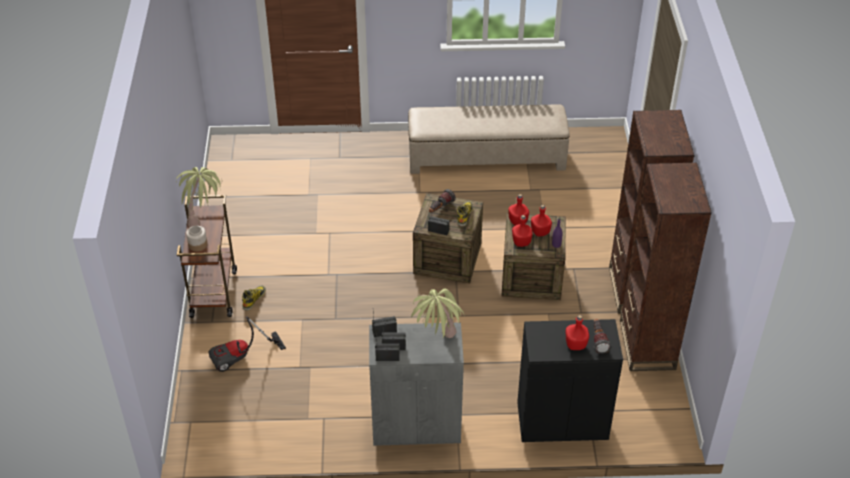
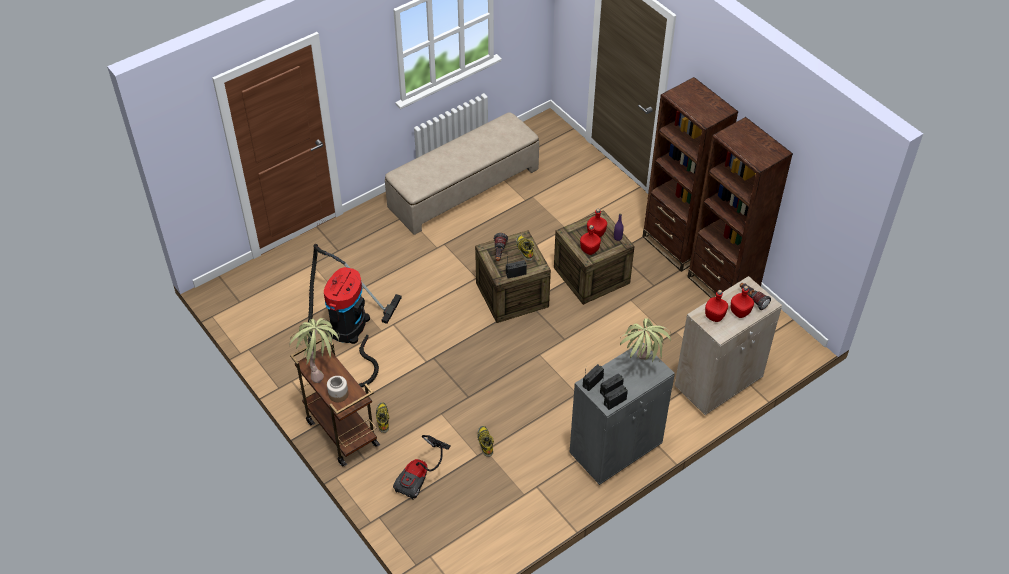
camera: 35 degrees left, 5 degrees up
(289, 220) = (347, 331): none -> vacuum cleaner
(315, 360) = (485, 442): none -> boot
(518, 221) = (571, 233): red bottle -> red bottle (715, 316)
(560, 425) = (717, 385): black cabinet -> beige cabinet

